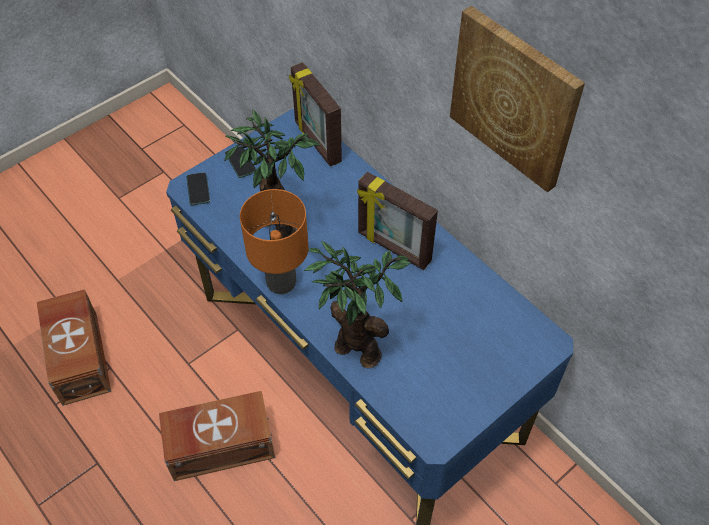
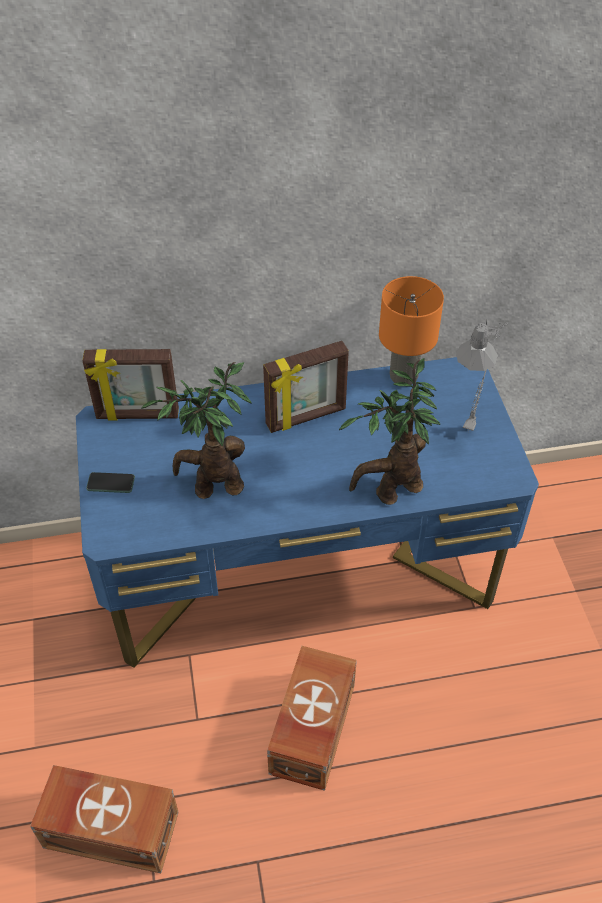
camera: 60 degrees left, 5 degrees down
(198, 189) = (116, 532): phone -> none
(282, 285) = (288, 513): orange table lamp -> orange table lamp (405, 378)
(483, 375) = (473, 421): none -> grey table lamp
(514, 98) = (362, 192): picture -> none

